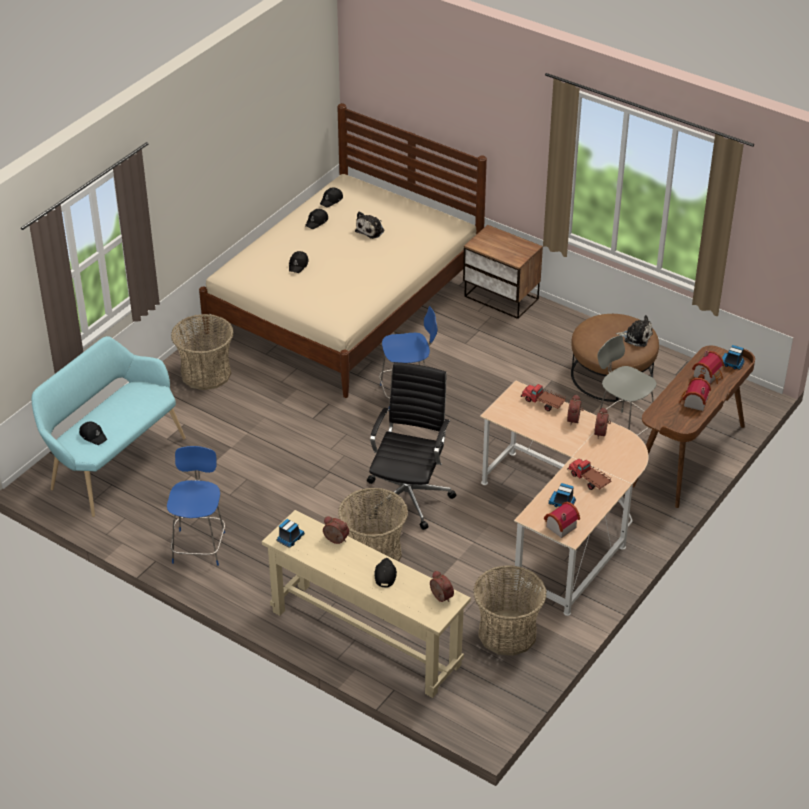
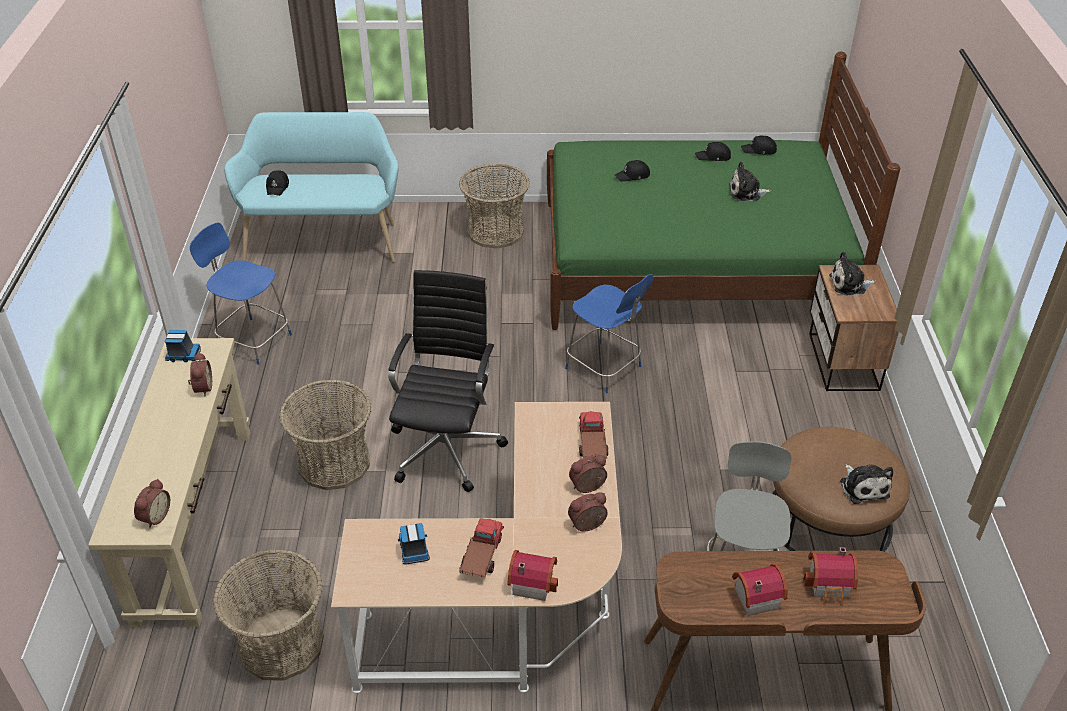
camera: 55 degrees right, 0 degrees up
(199, 546) = (252, 340): blue chair -> blue chair turned 120 degrees counterclockwise
(345, 304) = (691, 263): beige bed -> green bed
(385, 575) = (167, 452): black cap -> none
(409, 496) = (447, 447): black office chair -> black office chair turned 60 degrees counterclockwise
(493, 245) = (849, 284): none -> plush toy
(559, 526) = (364, 568): toy house -> toy house (532, 581)
(732, 363) = (887, 601): toy truck -> none

